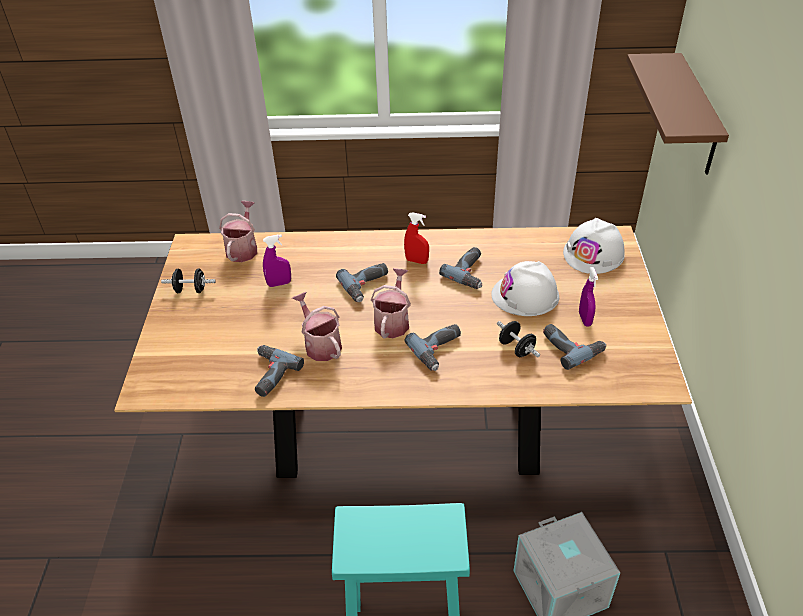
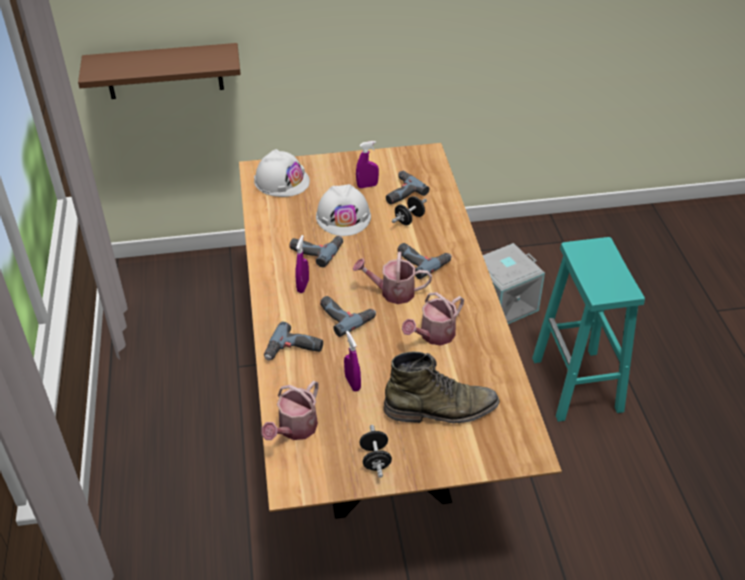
camera: 100 degrees left, 0 degrees up
(225, 337) = (441, 409): none -> green boot
(243, 248) = (294, 429): watering can -> watering can turned 60 degrees counterclockwise
(268, 374) = (481, 364): power drill -> power drill (294, 351)
(416, 261) = (303, 286): red spray bottle -> purple spray bottle

